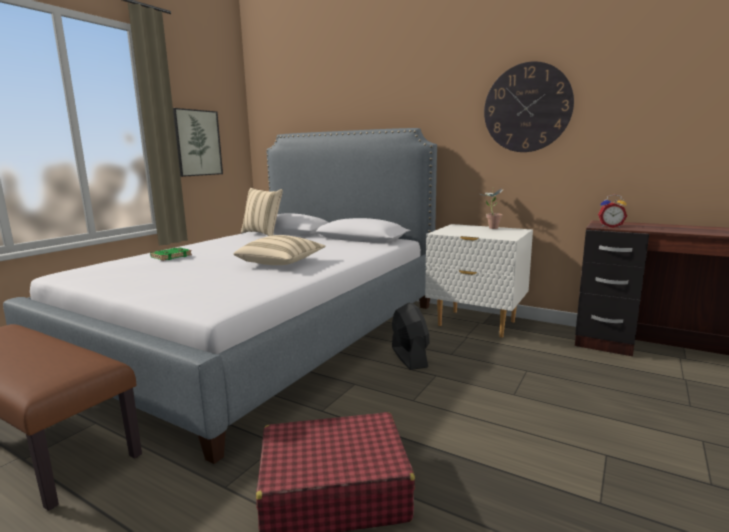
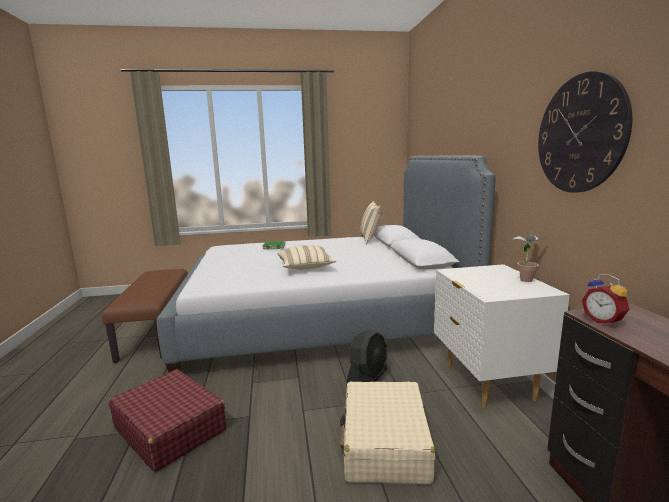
camera: 50 degrees right, 0 degrees up
(197, 143) = (353, 164): picture -> none
(502, 383) = (384, 443): none -> beige suitcase

